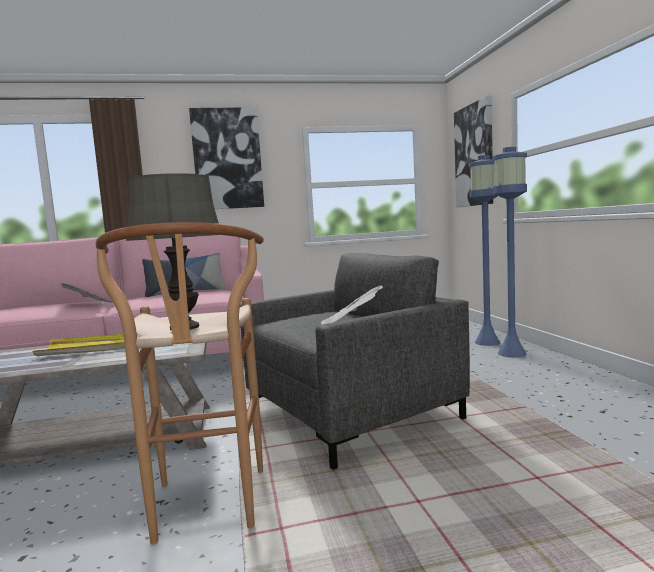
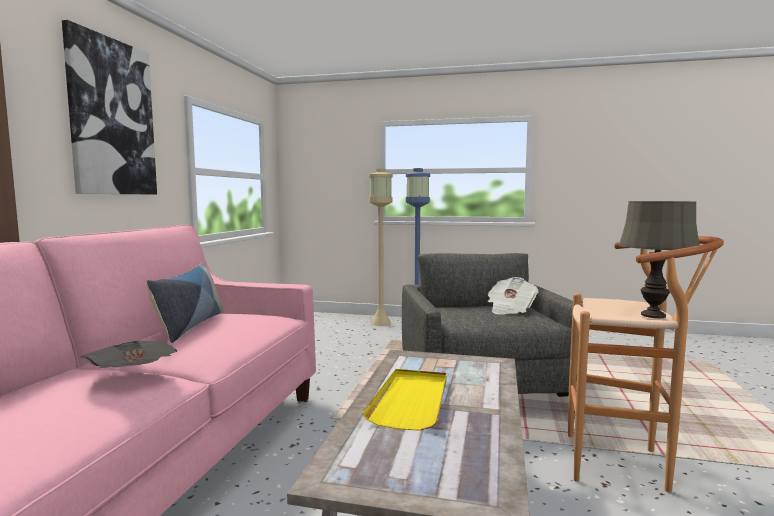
camera: 65 degrees left, 0 degrees up
(474, 155) = (325, 162): picture -> none
(487, 342) = (380, 323): blue floor lamp -> beige floor lamp

